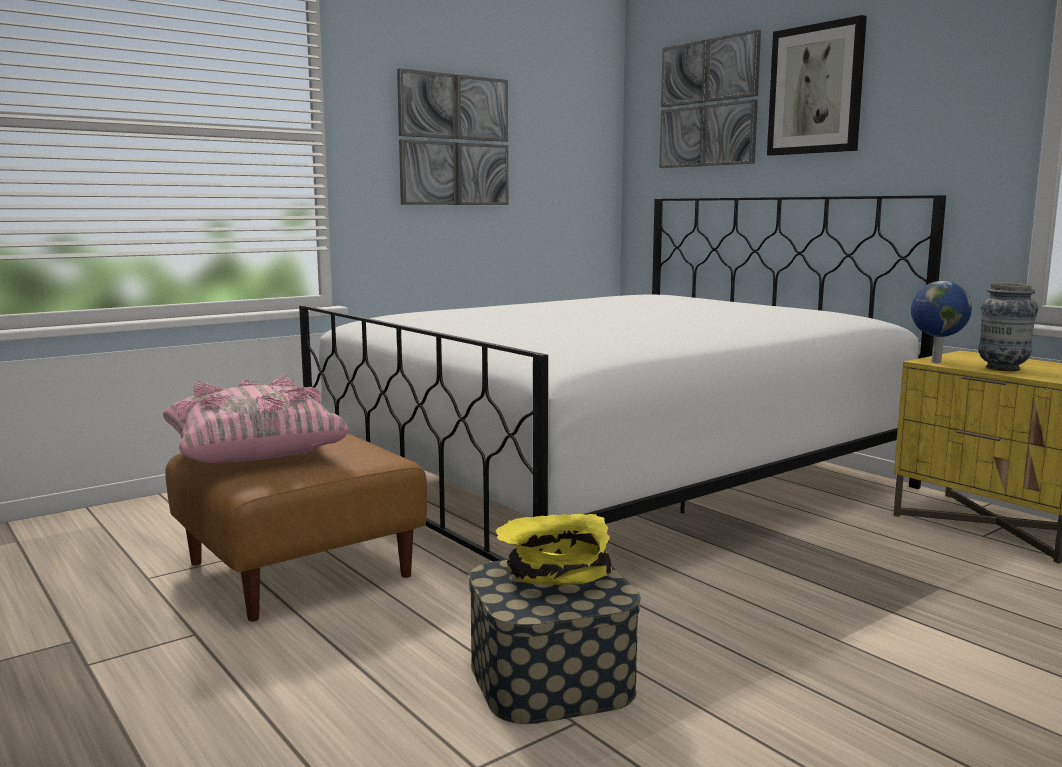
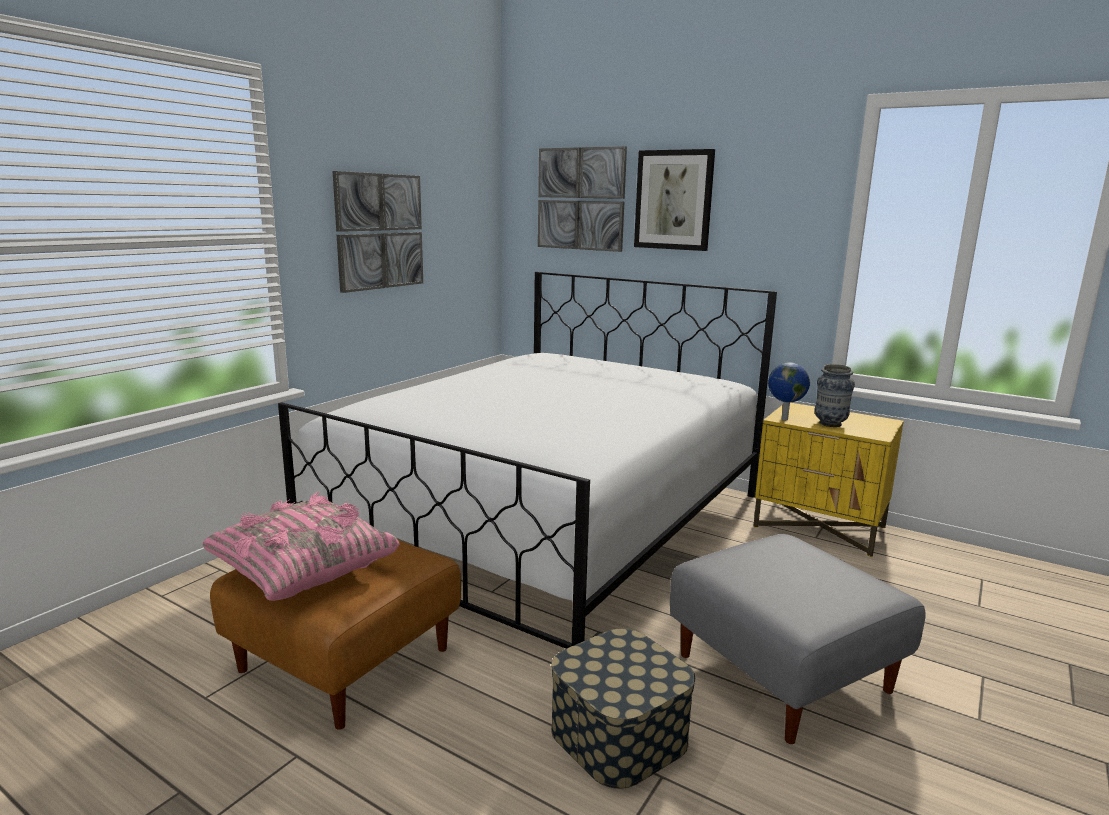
camera: 20 degrees left, 5 degrees up
(553, 576) = (617, 659): yellow bowl -> none
(824, 658) = (785, 673): none -> grey ottoman

